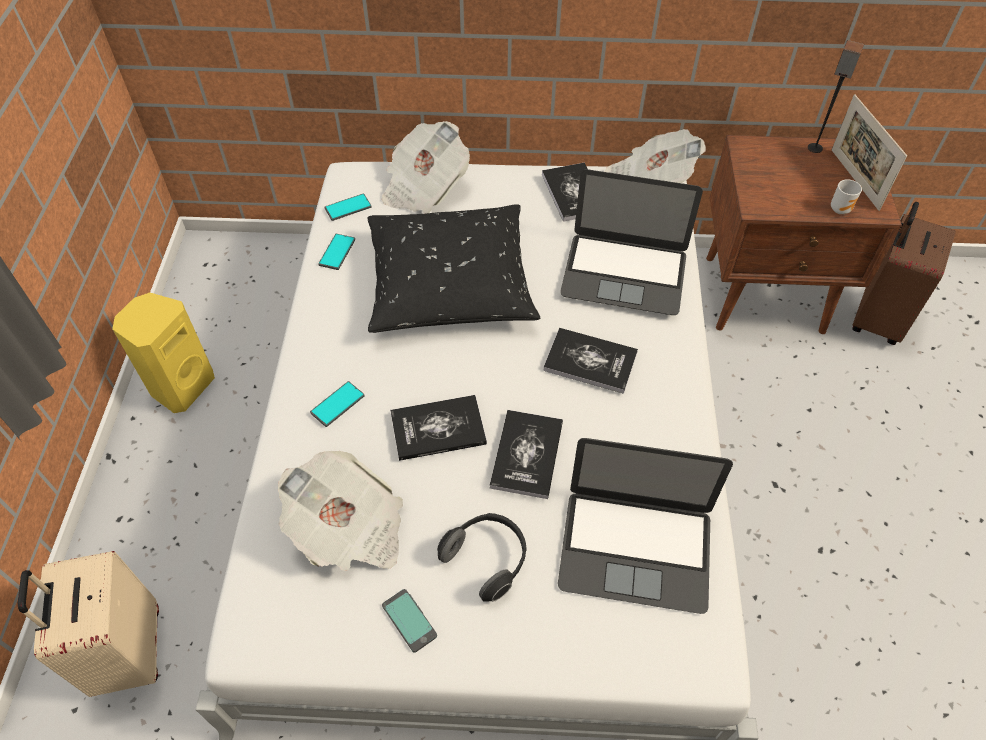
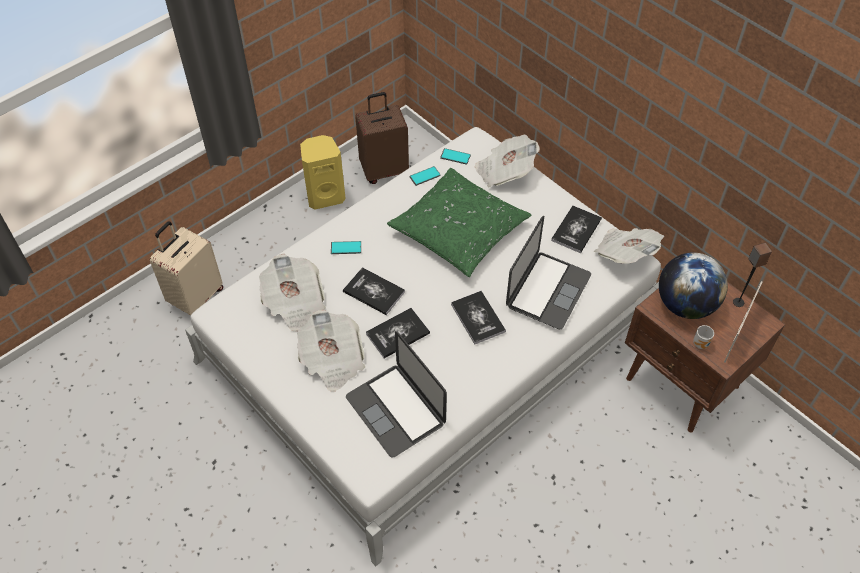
camera: 45 degrees right, 0 degrees up
(409, 620) = (278, 356): phone -> none
(450, 282) = (458, 230): black pillow -> green pillow
(487, 559) = (332, 360): headphones -> newspaper
(624, 273) = (548, 290): laptop -> laptop turned 120 degrees counterclockwise
(778, 183) = (685, 304): none -> globe
(876, 318) = (736, 451): brown suitcase -> brown suitcase (384, 170)

